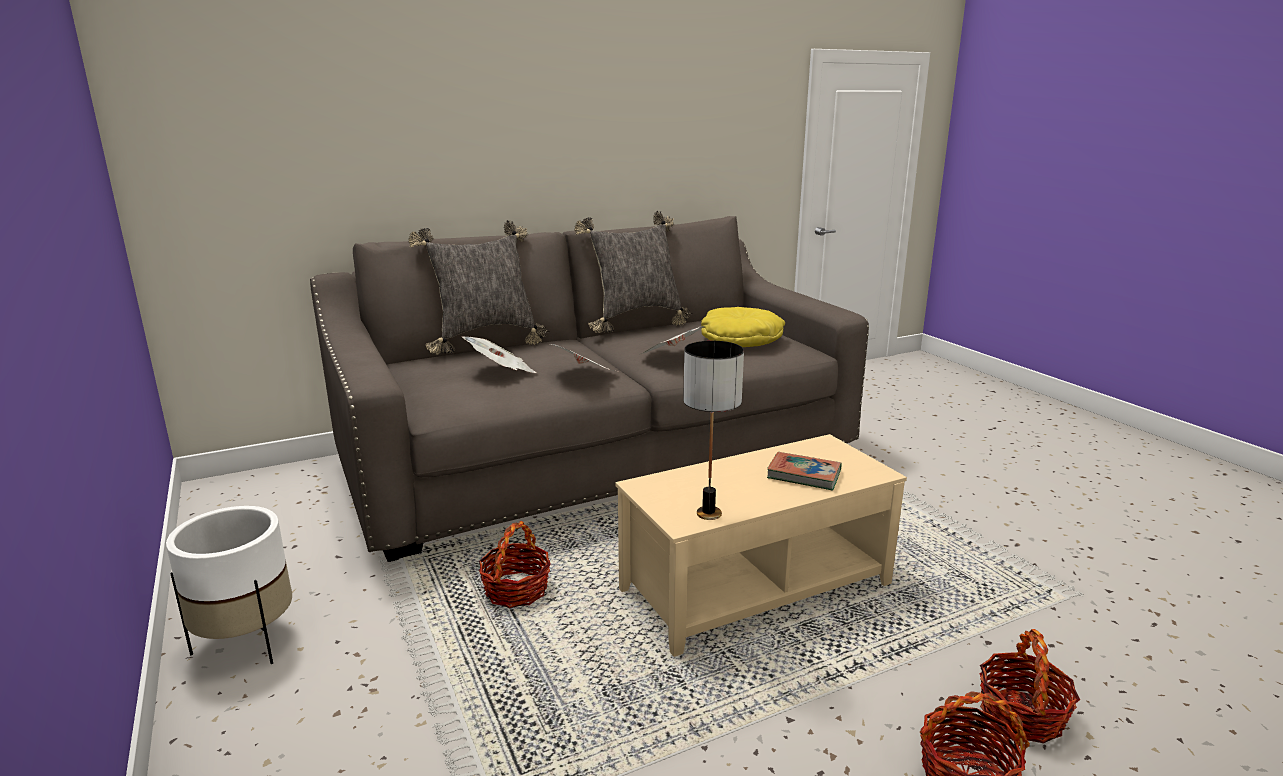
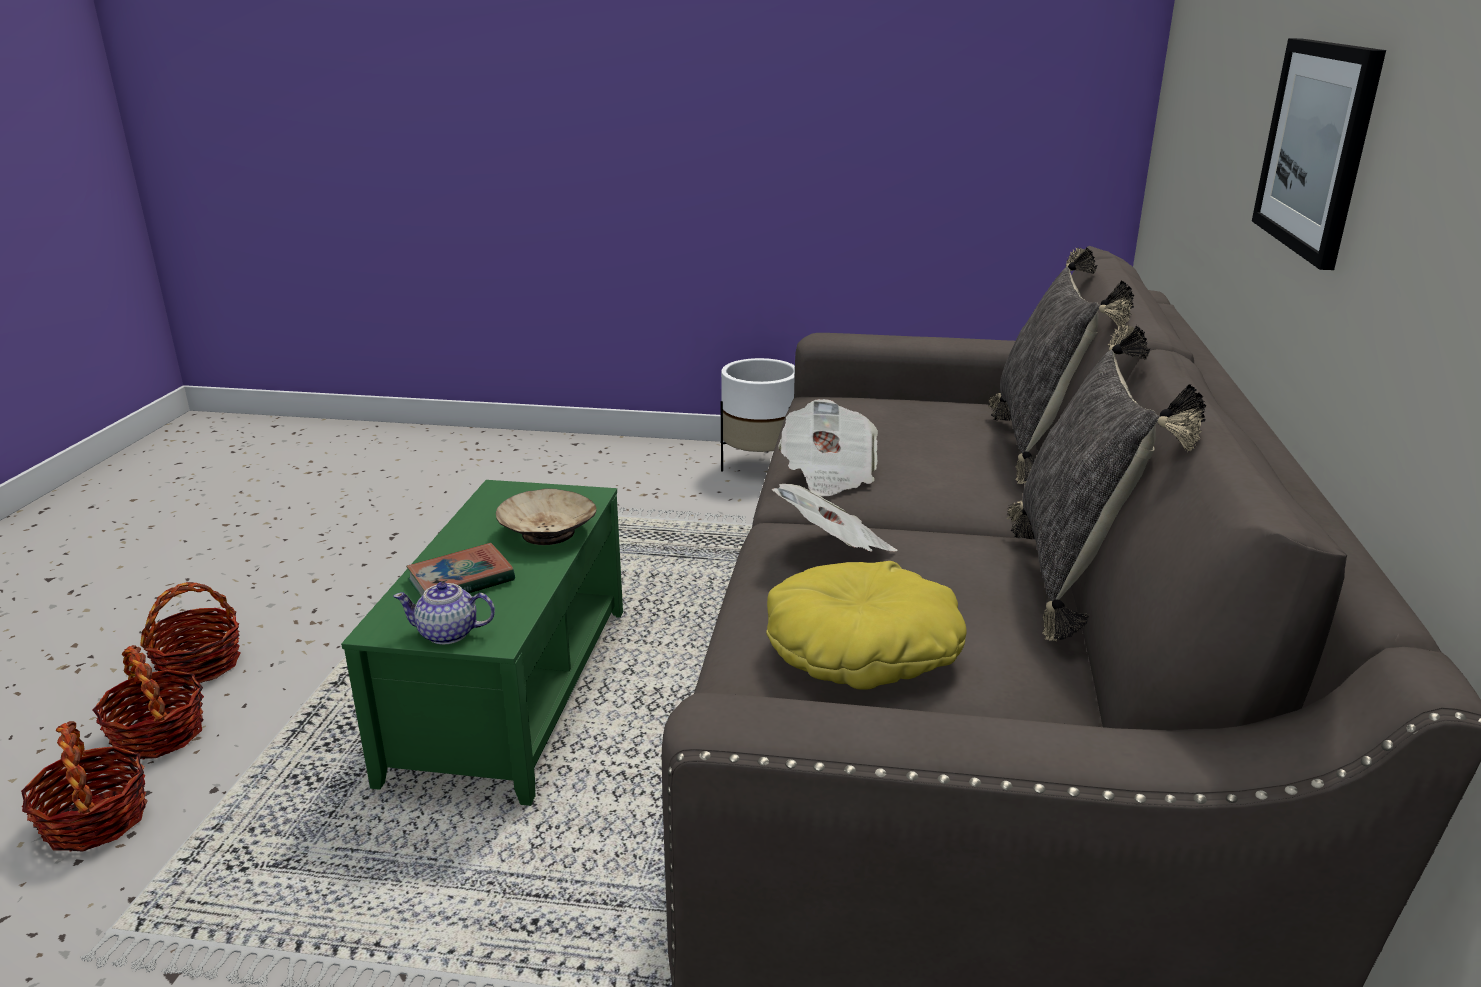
camera: 125 degrees right, 5 degrees up
(501, 372) = (895, 436): newspaper -> none
(516, 591) = (692, 566): basket -> basket (95, 820)
(524, 136) = (1316, 147): none -> picture
(708, 513) = (491, 504): table lamp -> none
(712, 475) = (548, 533): none -> beige bowl
(755, 587) = (512, 691): beige coffee table -> green coffee table
(846, 455) = (448, 634): none -> teapot

